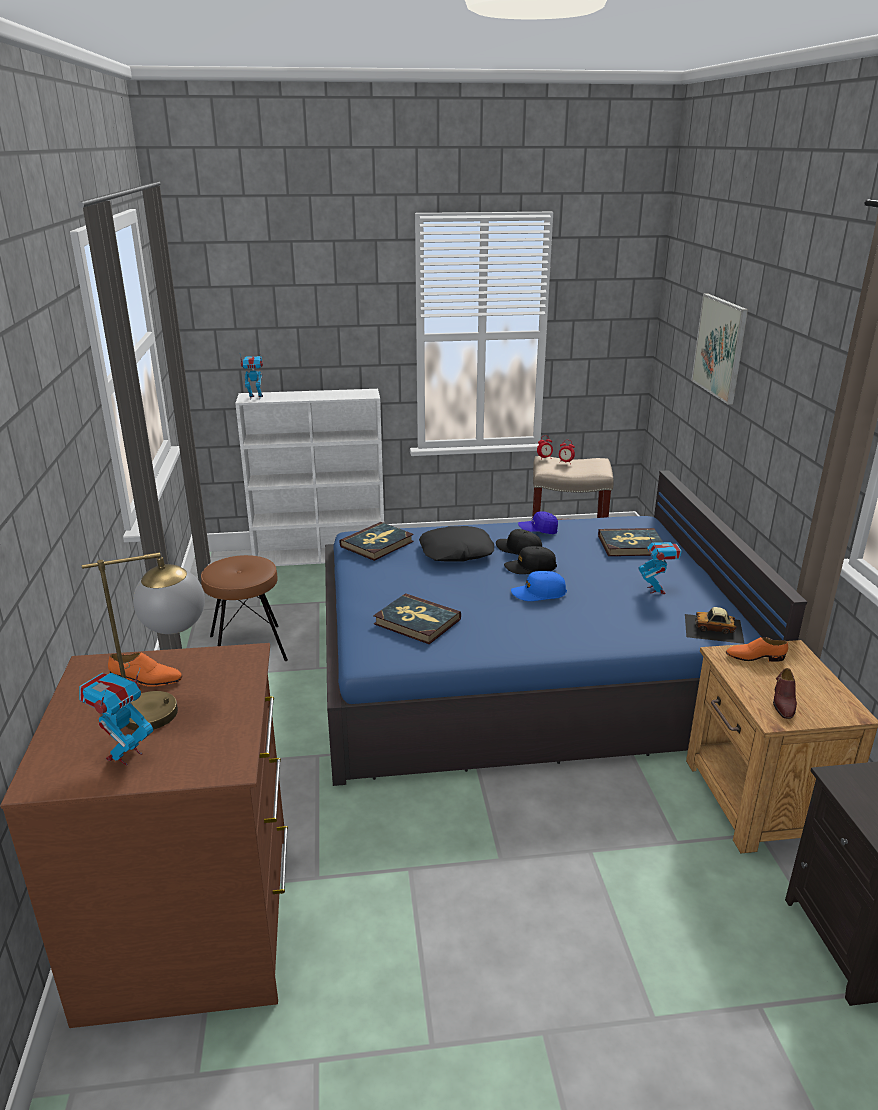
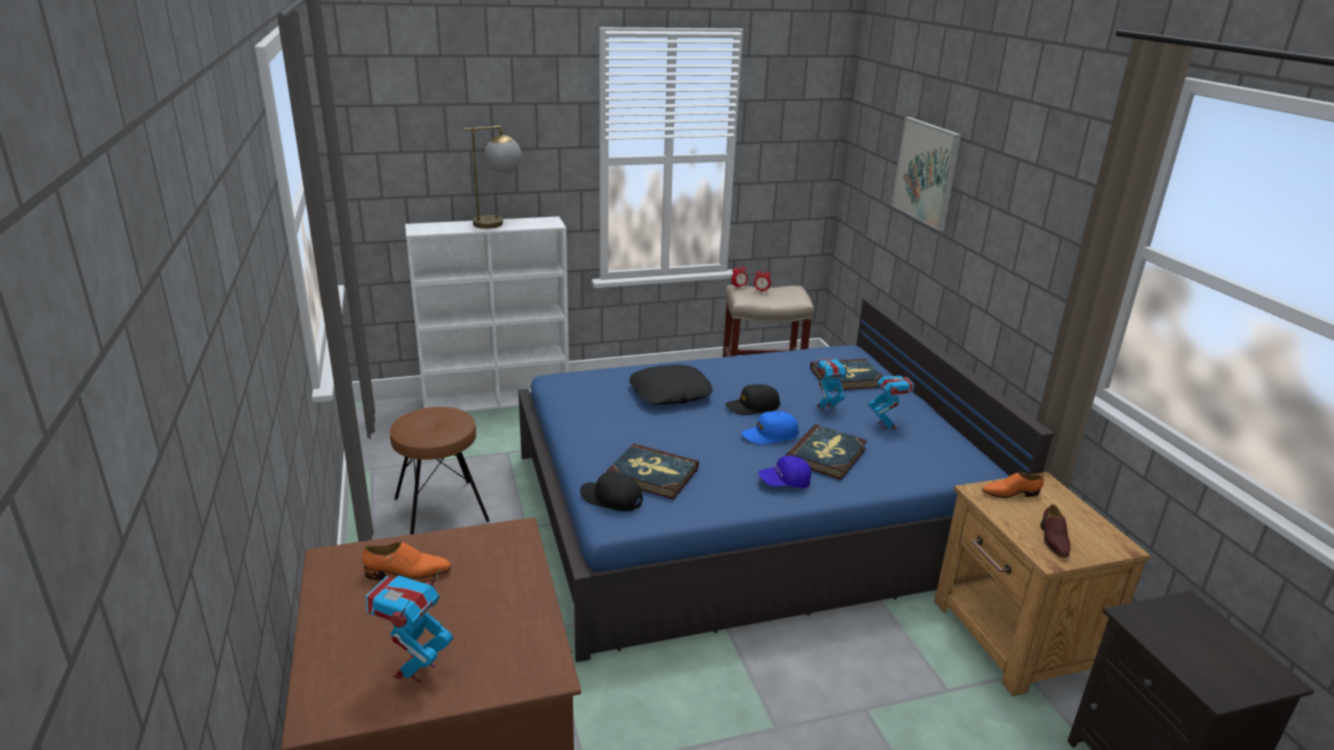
camera: 10 degrees left, 0 degrees up
(171, 709) = (450, 607): table lamp -> table lamp (498, 223)
(255, 397) = (427, 228): toy robot -> toy robot (826, 408)
(377, 544) = (583, 388): book -> book (826, 455)
(519, 549) = (734, 387): black cap -> black cap (611, 498)
(538, 531) = (747, 366): blue cap -> blue cap (784, 482)
(714, 628) = (955, 463): toy car -> none

